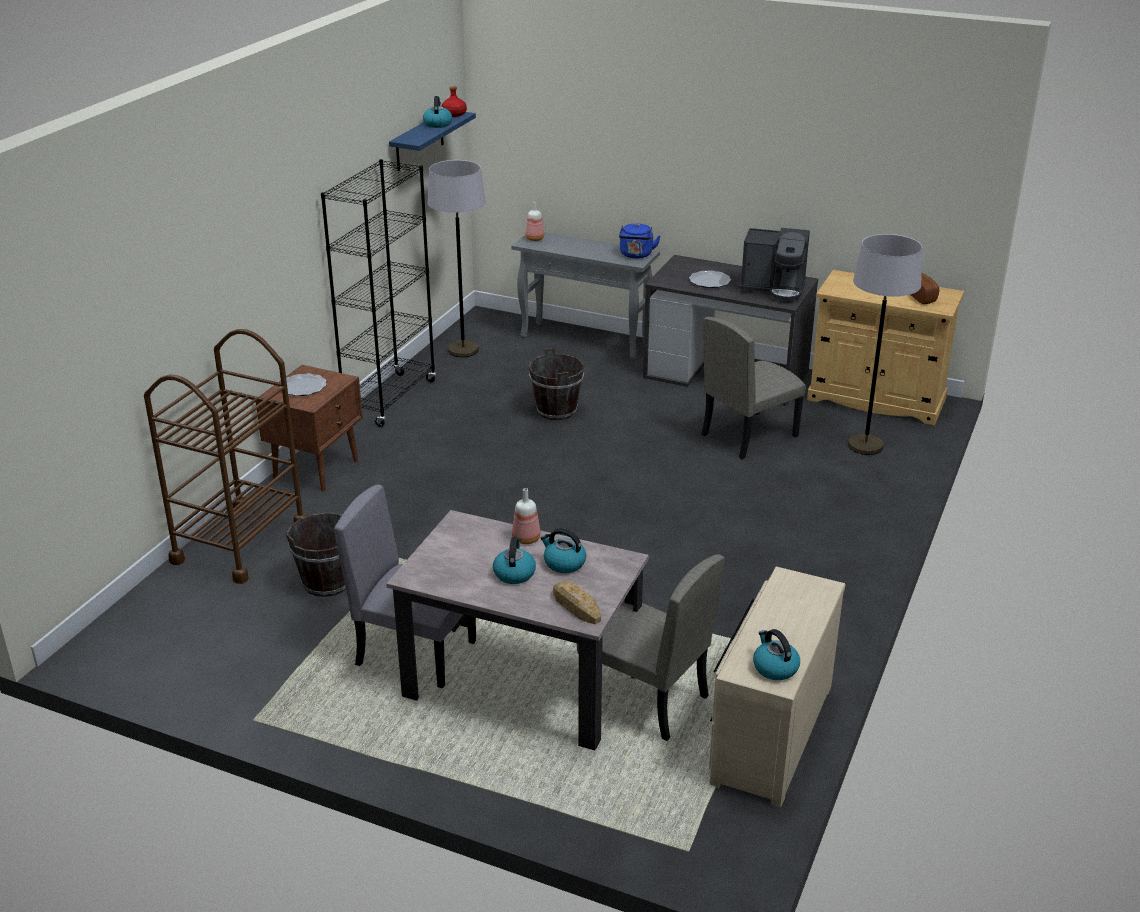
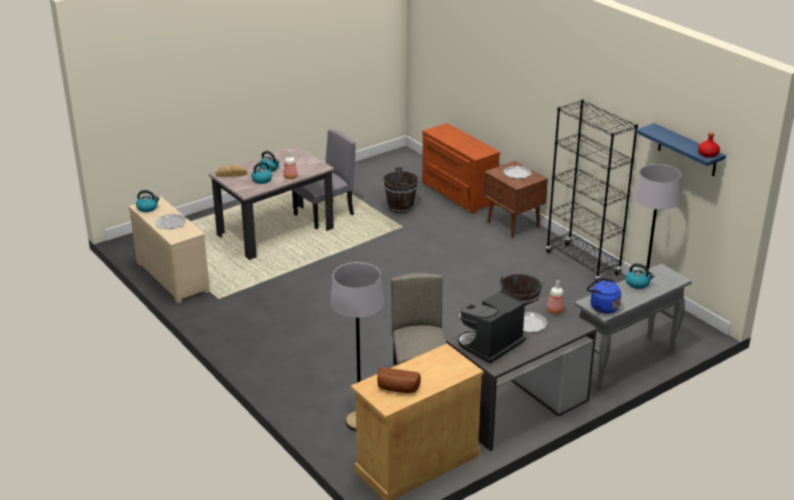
camera: 120 degrees right, 0 degrees up
(240, 543) = (457, 194): brown cart -> brown dresser
(437, 124) = (685, 144): kettle -> kettle (638, 284)
(535, 239) = (668, 276): bottle -> bottle (554, 311)
(644, 699) = (230, 255): beige chair -> none
(788, 614) = (171, 223): none -> plate

